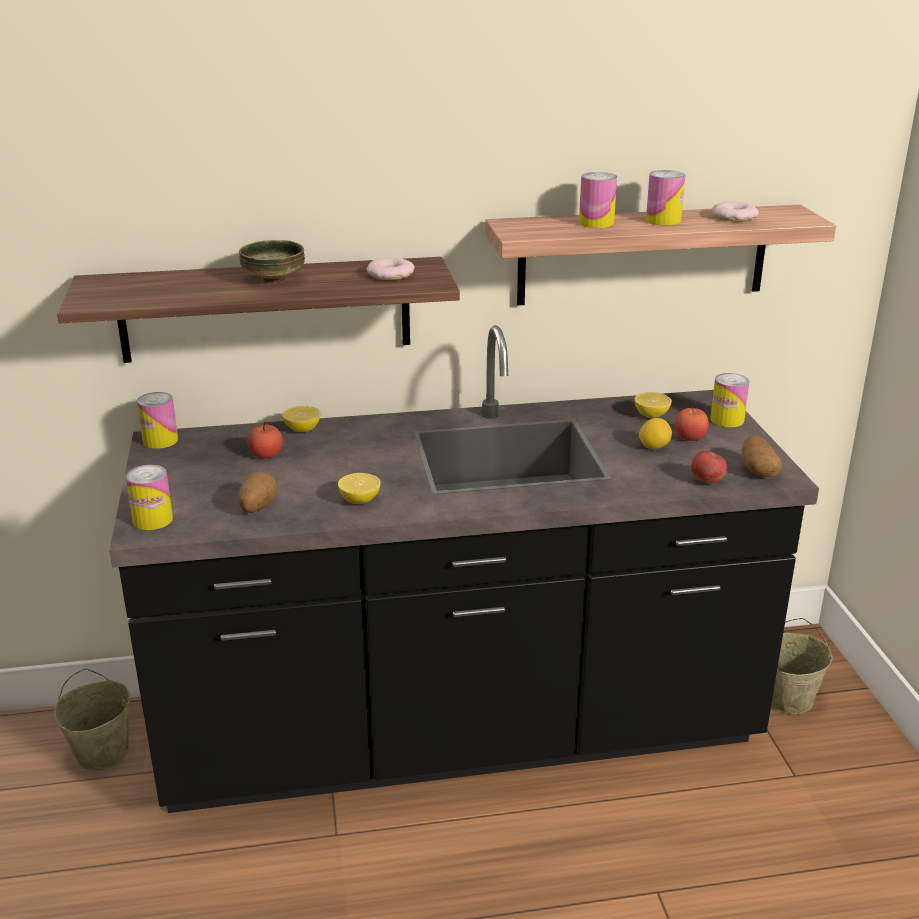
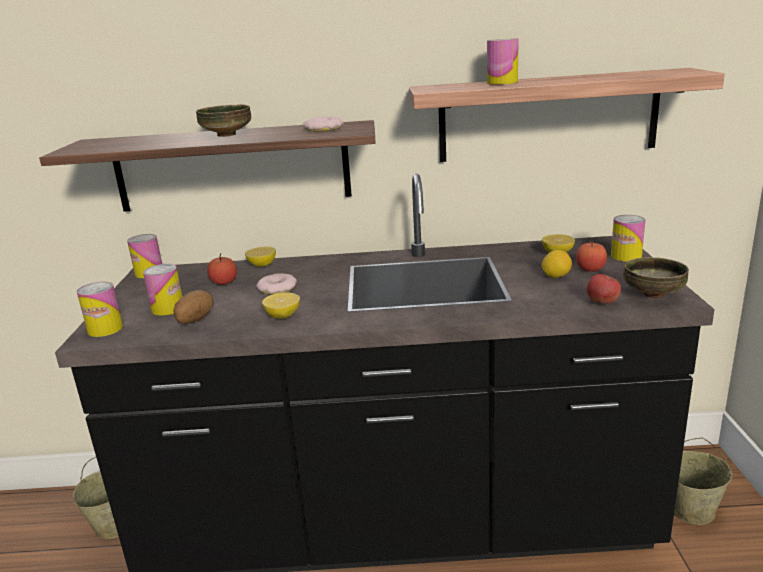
camera: 10 degrees right, 5 degrees down
(663, 220) = (562, 79): can -> can (168, 308)
(734, 217) = (628, 74): donut -> donut (277, 288)
(757, 470) = (652, 294): potato -> bowl

